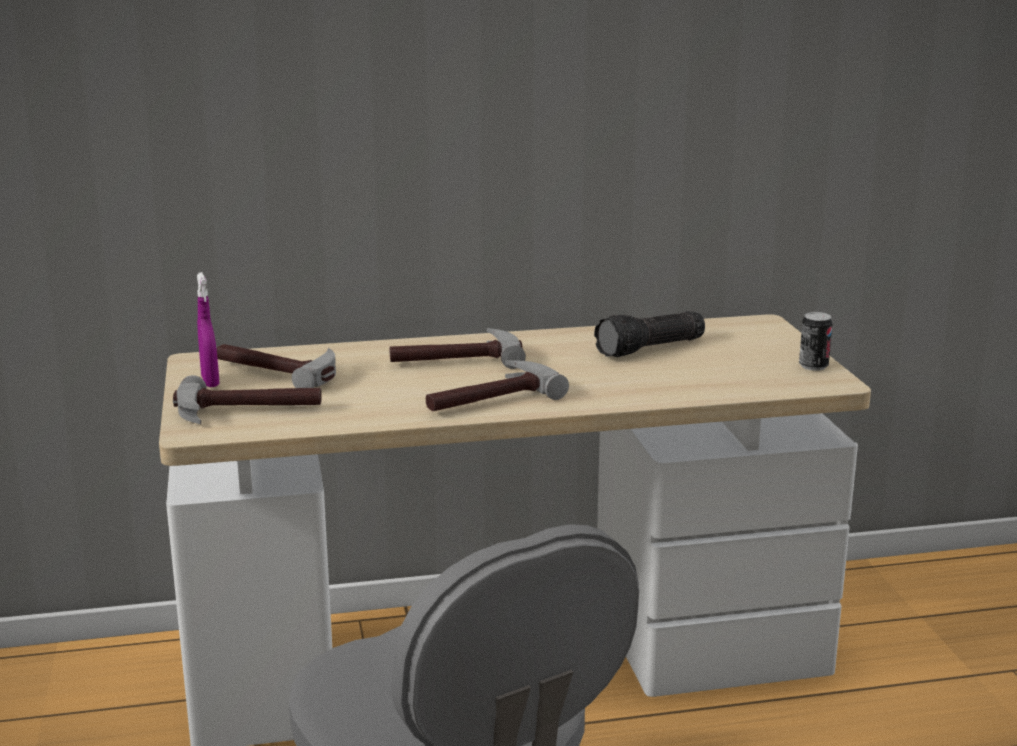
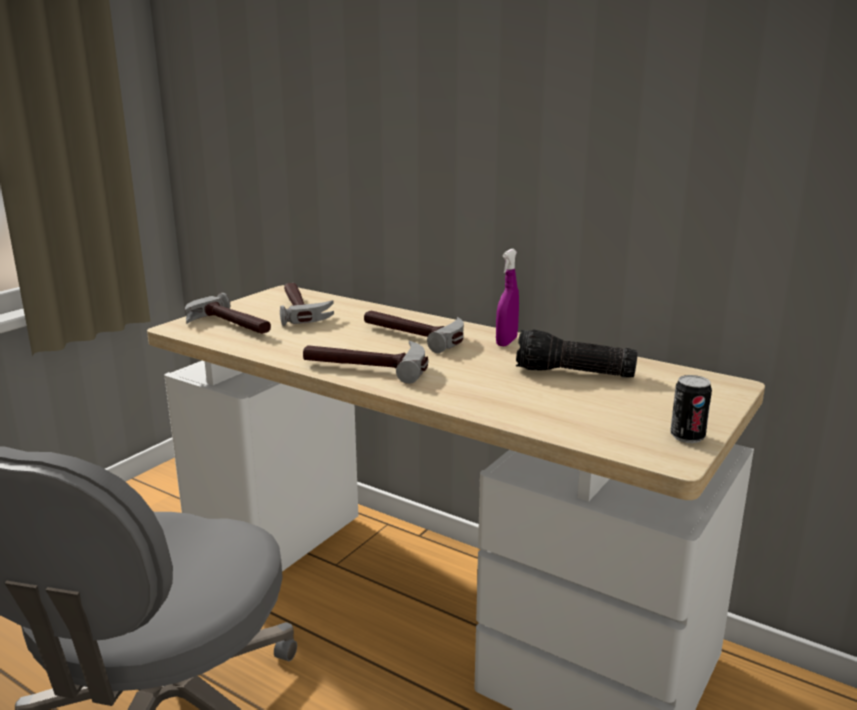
camera: 45 degrees right, 0 degrees up
(210, 382) = (258, 304): purple spray bottle -> purple spray bottle (506, 342)

